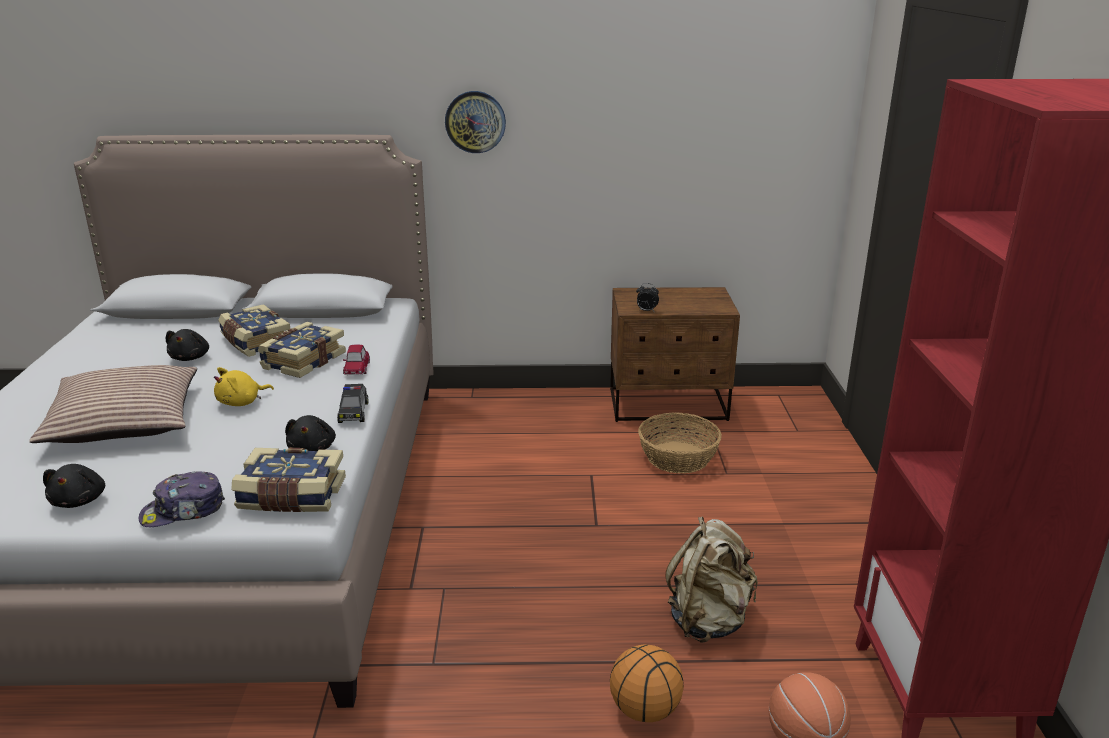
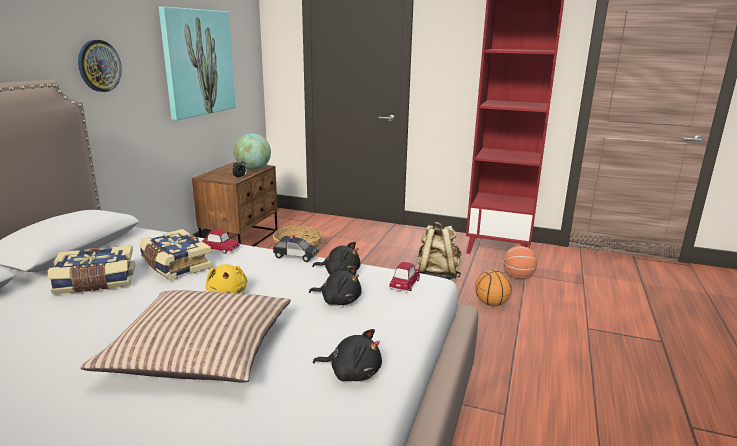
camera: 70 degrees left, 5 degrees down
(183, 511) = (403, 322): cap -> none
(190, 357) = (80, 314): black plush toy -> black plush toy (339, 300)
(291, 496) = (405, 283): book -> toy car
(665, 125) = (198, 63): none -> picture
(699, 307) = (253, 169): none -> globe

